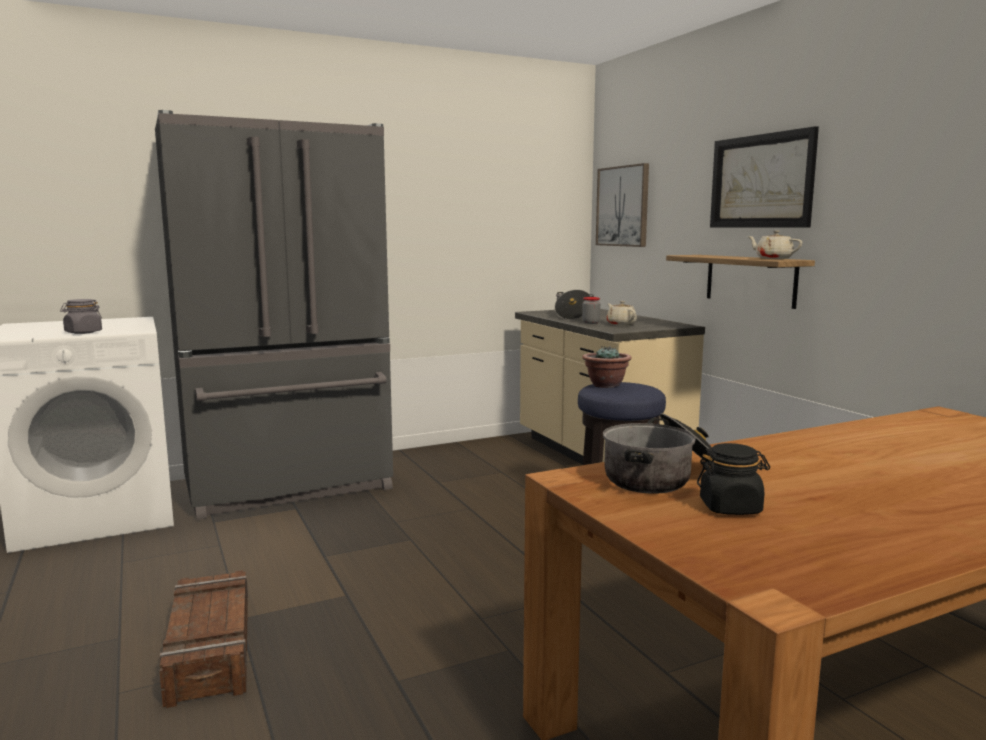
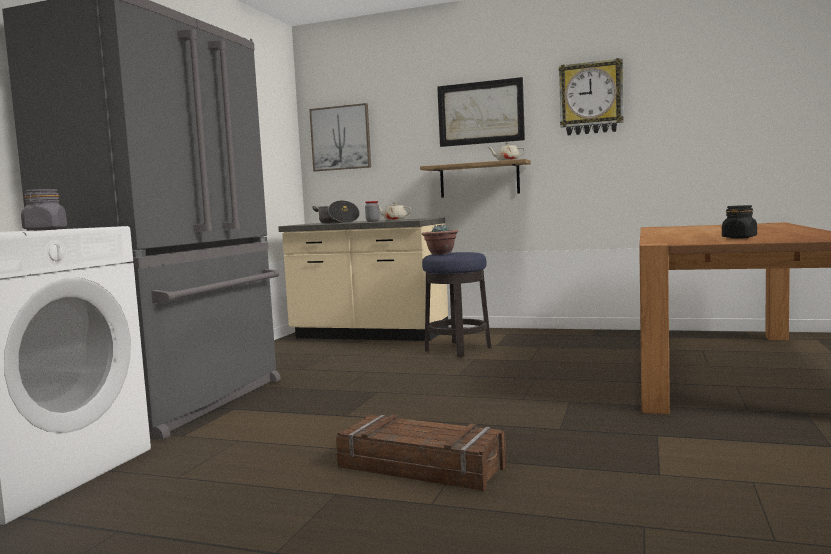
camera: 45 degrees left, 5 degrees down
(663, 478) = (682, 239): cooking pot -> none
(914, 162) = (591, 98): none -> wall clock

